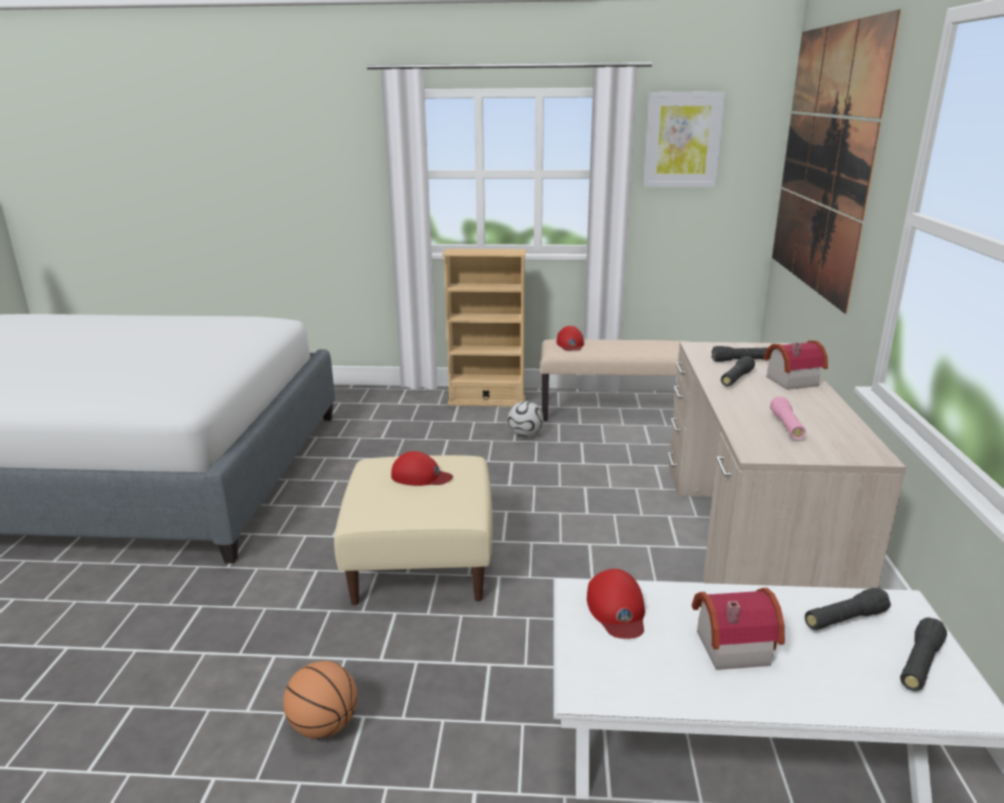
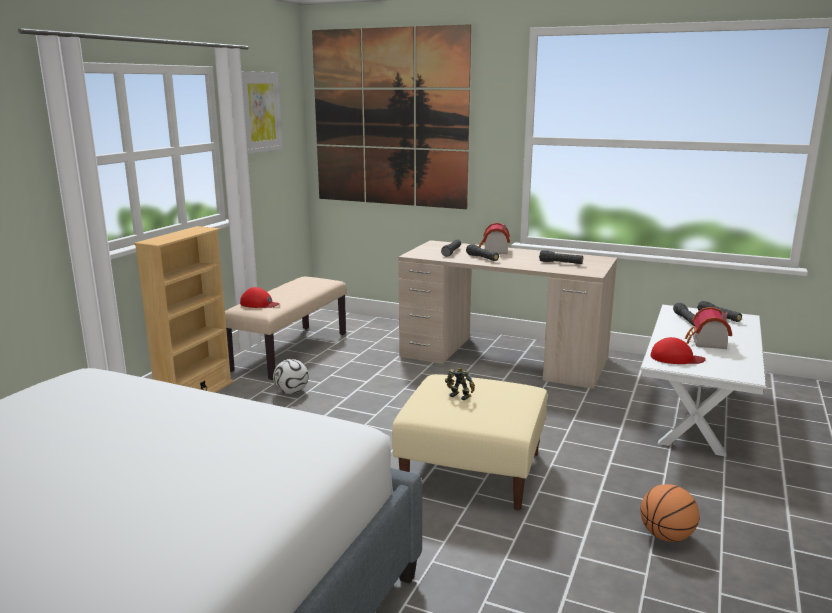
camera: 70 degrees left, 5 degrees down
(420, 476) = (460, 395): red cap -> toy robot
(786, 426) = (560, 263): pink flashlight -> black flashlight

